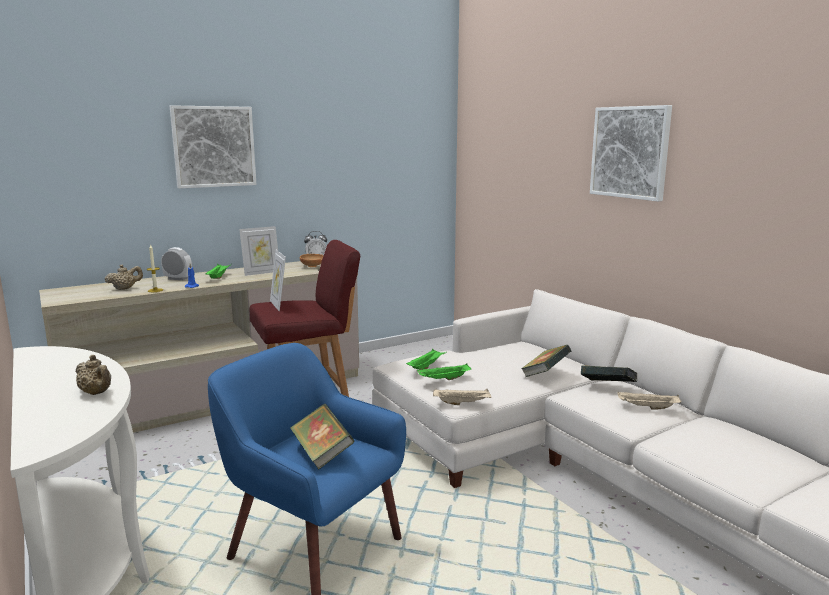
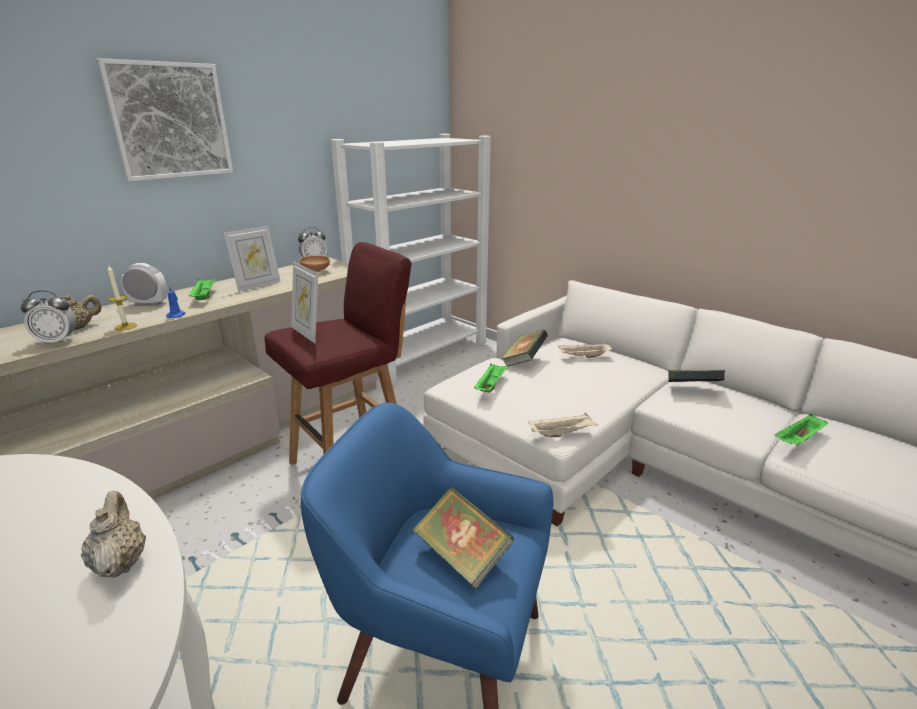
camera: 15 degrees left, 10 degrees up
(97, 393) = (120, 562): beige teapot -> beige teapot turned 135 degrees counterclockwise
(109, 295) = (57, 341): none -> alarm clock
(412, 354) = (421, 353): none -> white bookcase
(444, 379) = (522, 402): green tray -> green tray (798, 440)
(545, 374) = (621, 381): book -> book (524, 361)
(630, 152) = (690, 124): picture -> none
(647, 408) = (749, 412): beige tray -> beige tray (583, 357)

